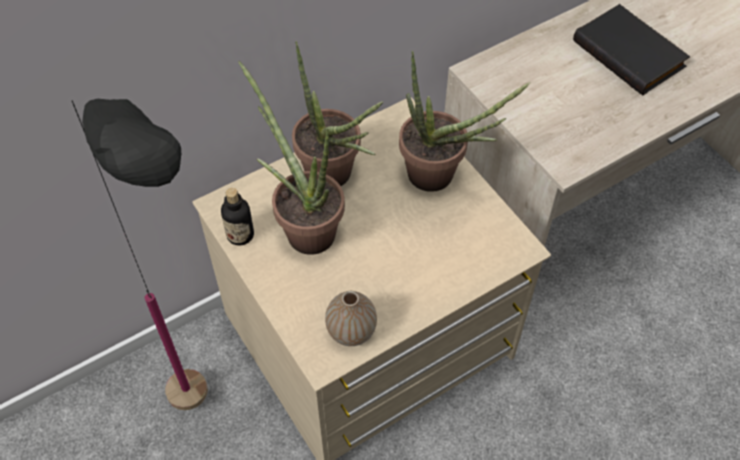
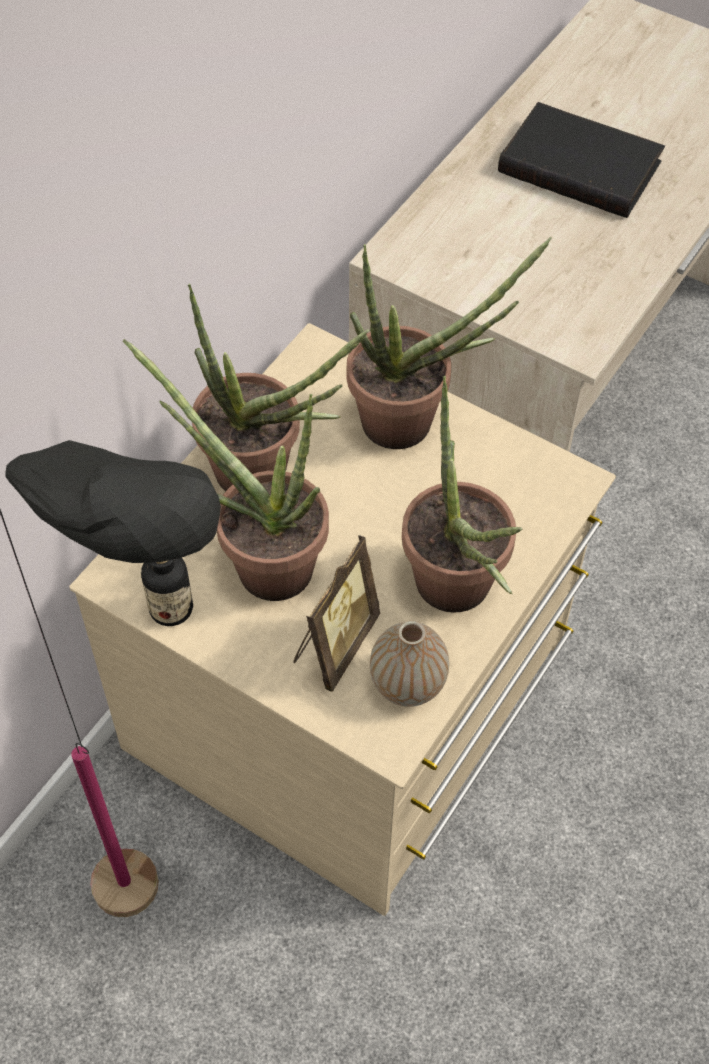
camera: 25 degrees left, 0 degrees up
(321, 291) = (334, 645): none -> picture frame
(410, 291) = (457, 596): none -> potted plant

